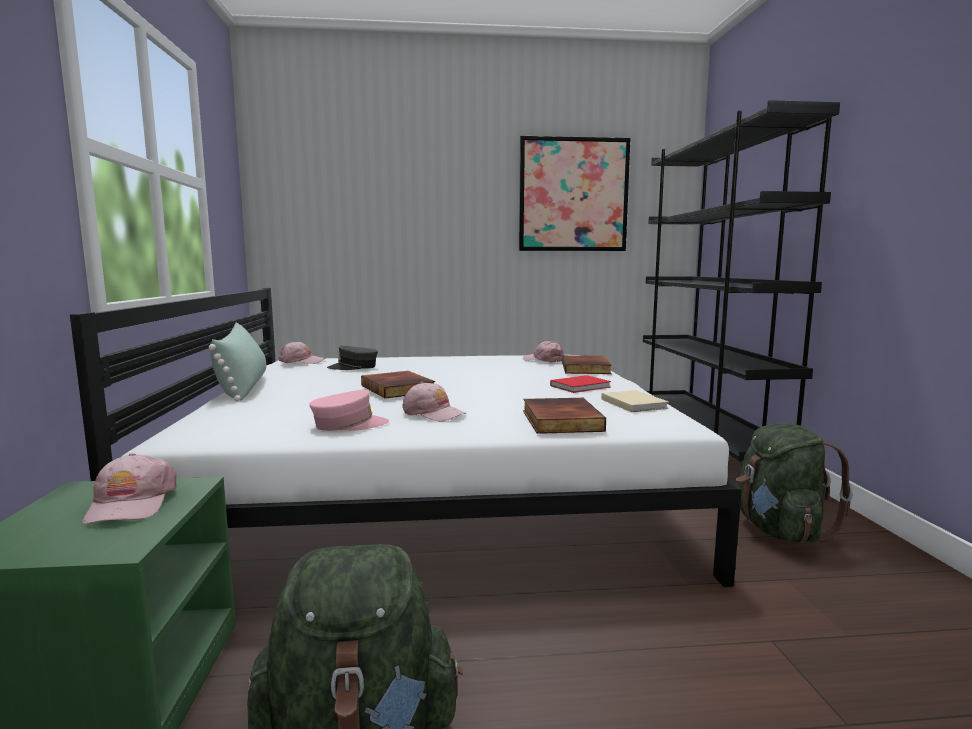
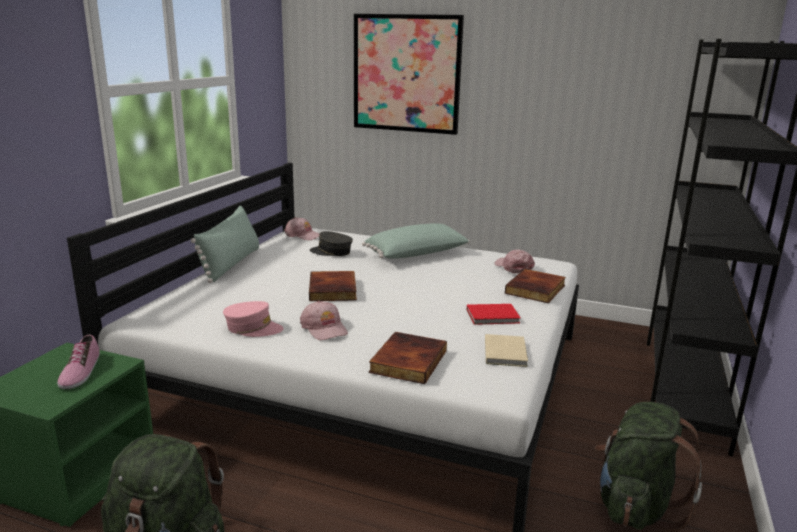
camera: 25 degrees right, 10 degrees up
(131, 503) = (80, 371): pink cap -> shoe
(444, 362) = (417, 255): none -> green pillow
(573, 195) = (600, 81): picture -> picture (406, 74)

